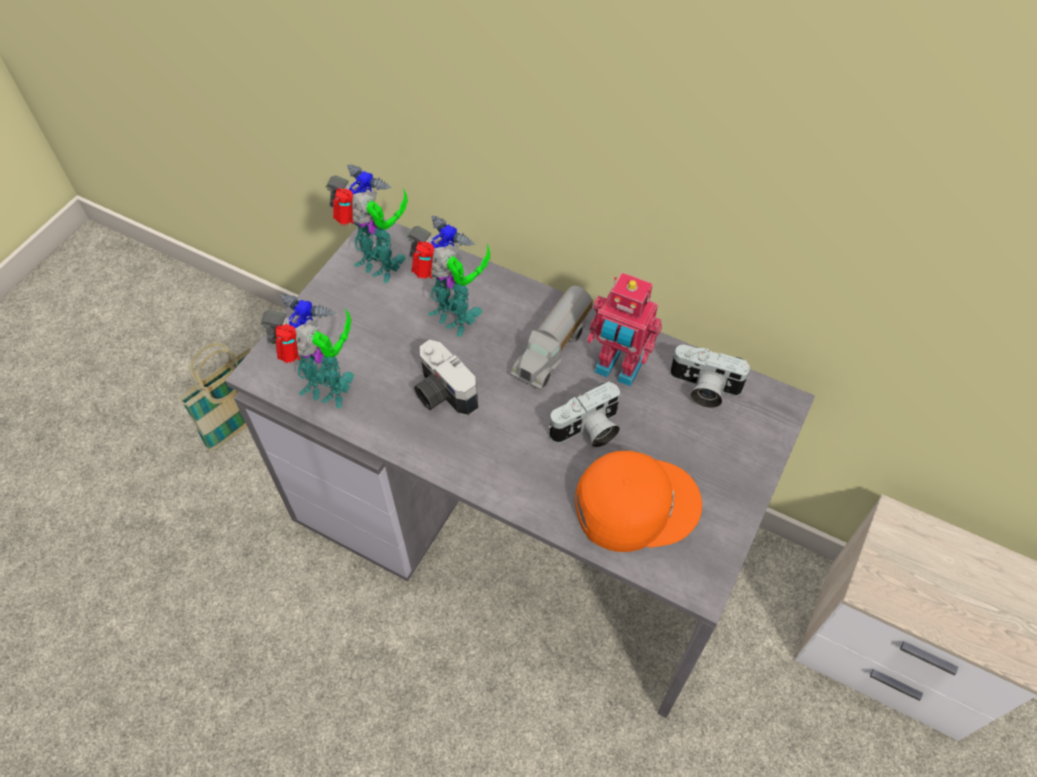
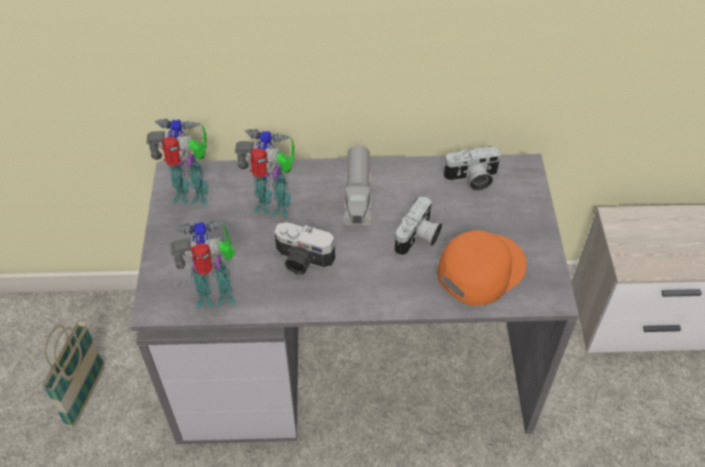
camera: 30 degrees left, 5 degrees down
(617, 369) = (409, 191): toy robot -> none

